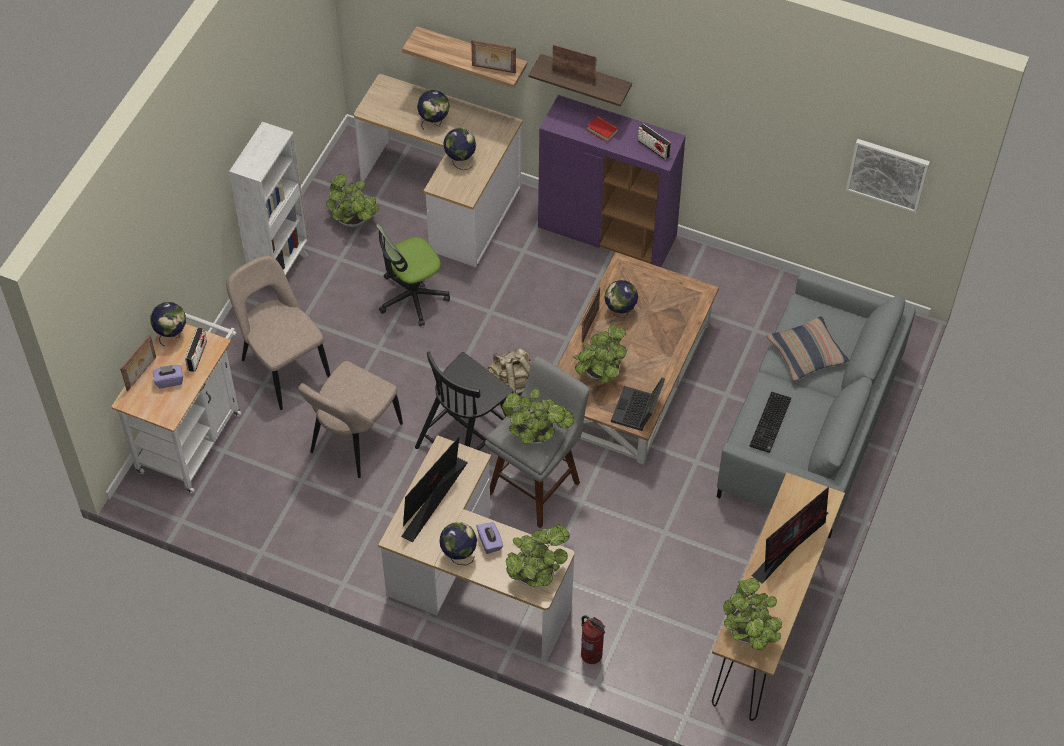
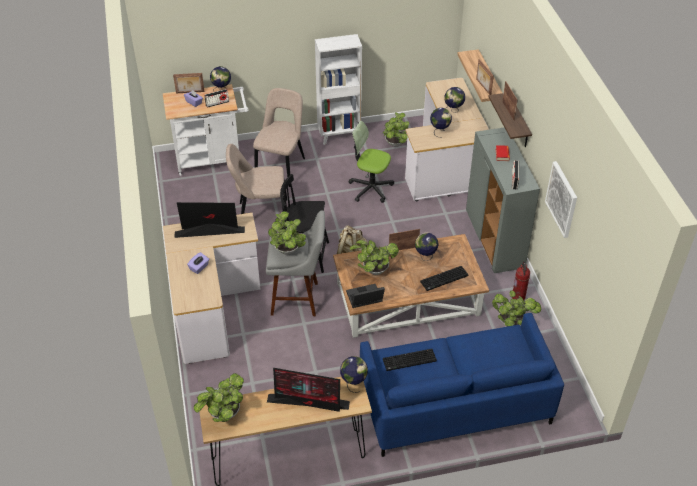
camera: 55 degrees right, 10 degrees down
(458, 555) = (181, 259): globe -> globe (353, 383)
(536, 573) = (194, 296): potted plant -> potted plant (512, 323)
(592, 654) = (205, 382): fire extinguisher -> fire extinguisher (518, 297)
(608, 232) = (495, 240): purple cabinet -> grey cabinet
(670, 317) = (444, 279): none -> keyboard
(806, 353) = (478, 352): pillow -> none
(809, 426) = (454, 402): grey sofa -> blue sofa
(887, 174) = (606, 280): picture -> picture (562, 199)

